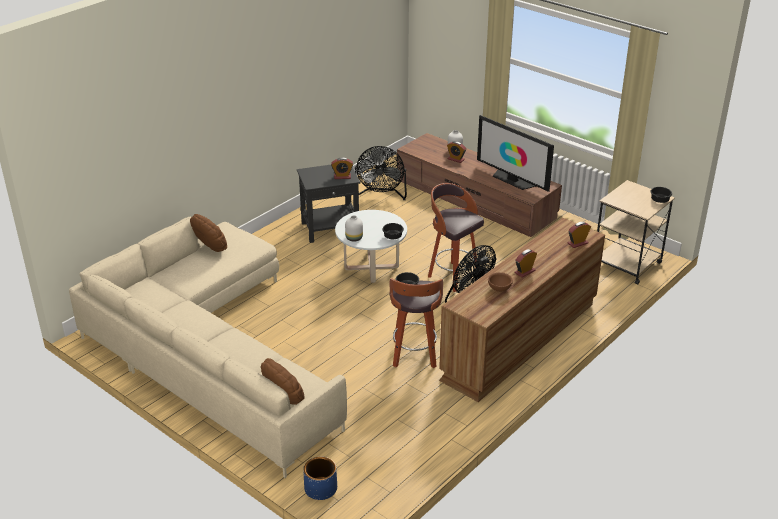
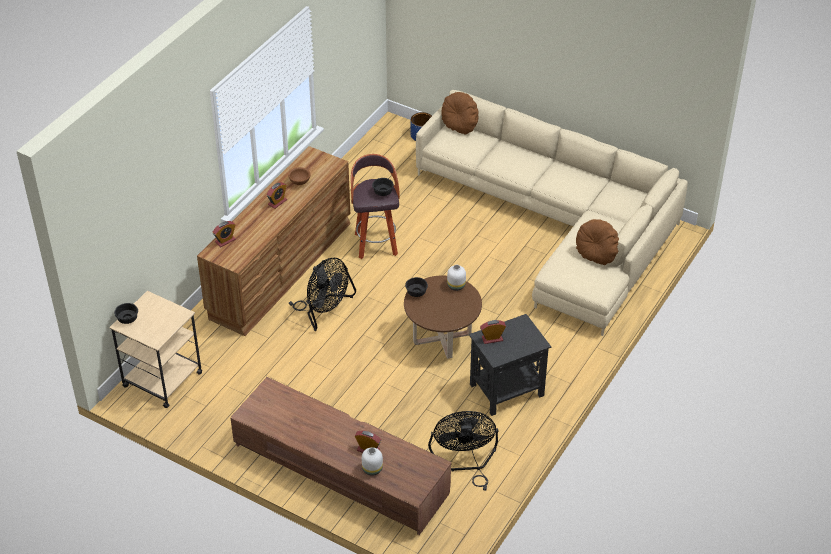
camera: 170 degrees right, 10 degrees up
(371, 268) = (442, 338): white coffee table -> brown coffee table
(452, 276) = (353, 337): stool -> none
(512, 180) = (292, 417): television -> none

